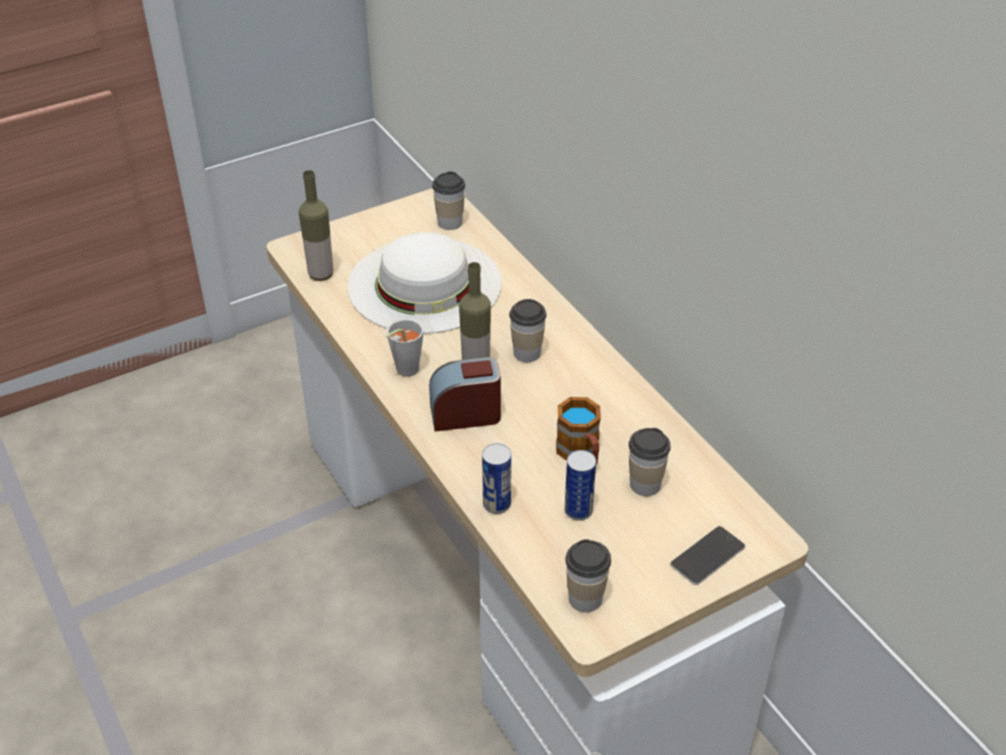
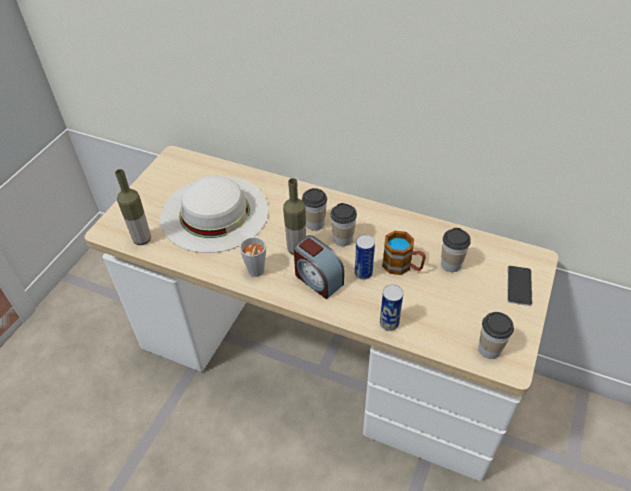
camera: 35 degrees left, 5 degrees up
(450, 222) = (193, 168): cup -> cup (343, 239)
(465, 414) = (317, 279): alarm clock -> alarm clock turned 90 degrees counterclockwise
(578, 511) = (434, 300): can -> can (363, 273)

